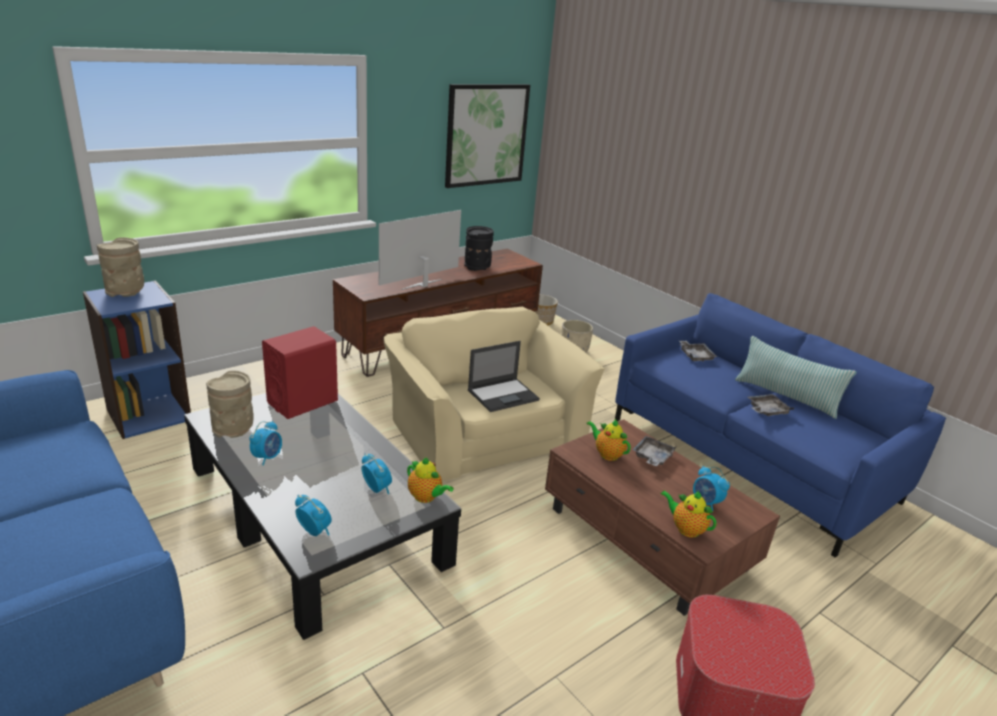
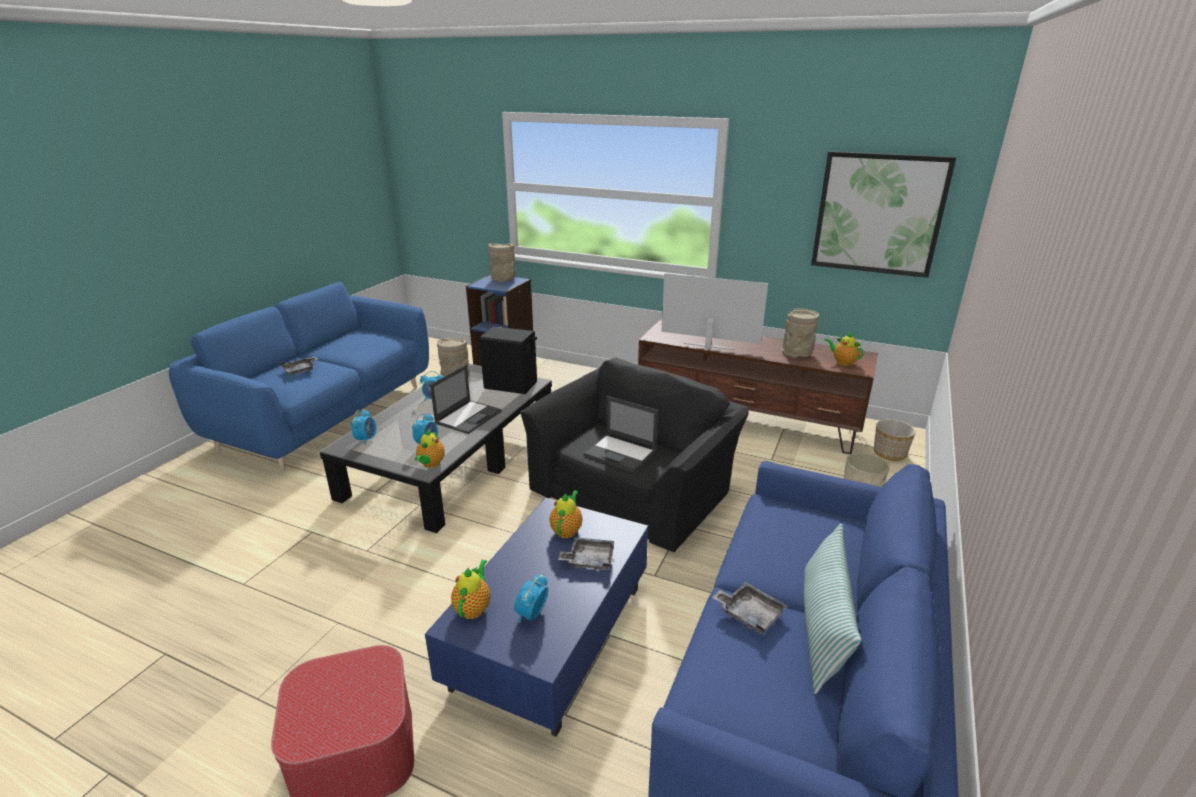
camera: 65 degrees right, 0 degrees up
(303, 402) = (511, 385): red speaker -> black speaker
(345, 447) = (469, 417): none -> laptop
(478, 266) = (797, 354): black vase -> beige vase
(484, 428) = (634, 487): beige armchair -> black armchair
(509, 262) = (842, 362): none -> teapot
(647, 539) = (549, 636): brown coffee table -> blue coffee table
(695, 356) = (828, 529): grey tray -> grey tray (301, 370)

